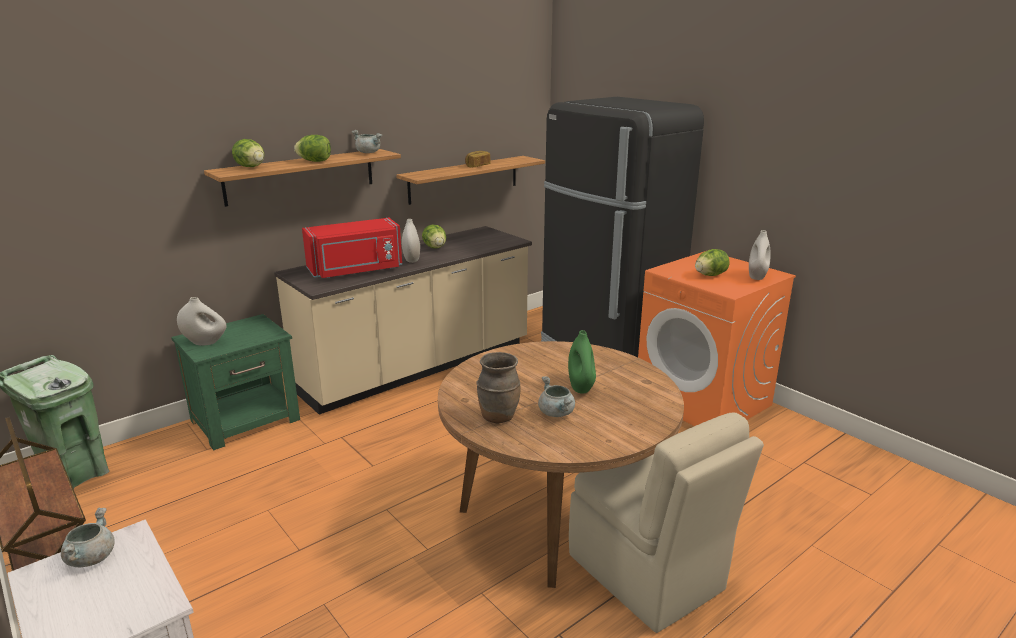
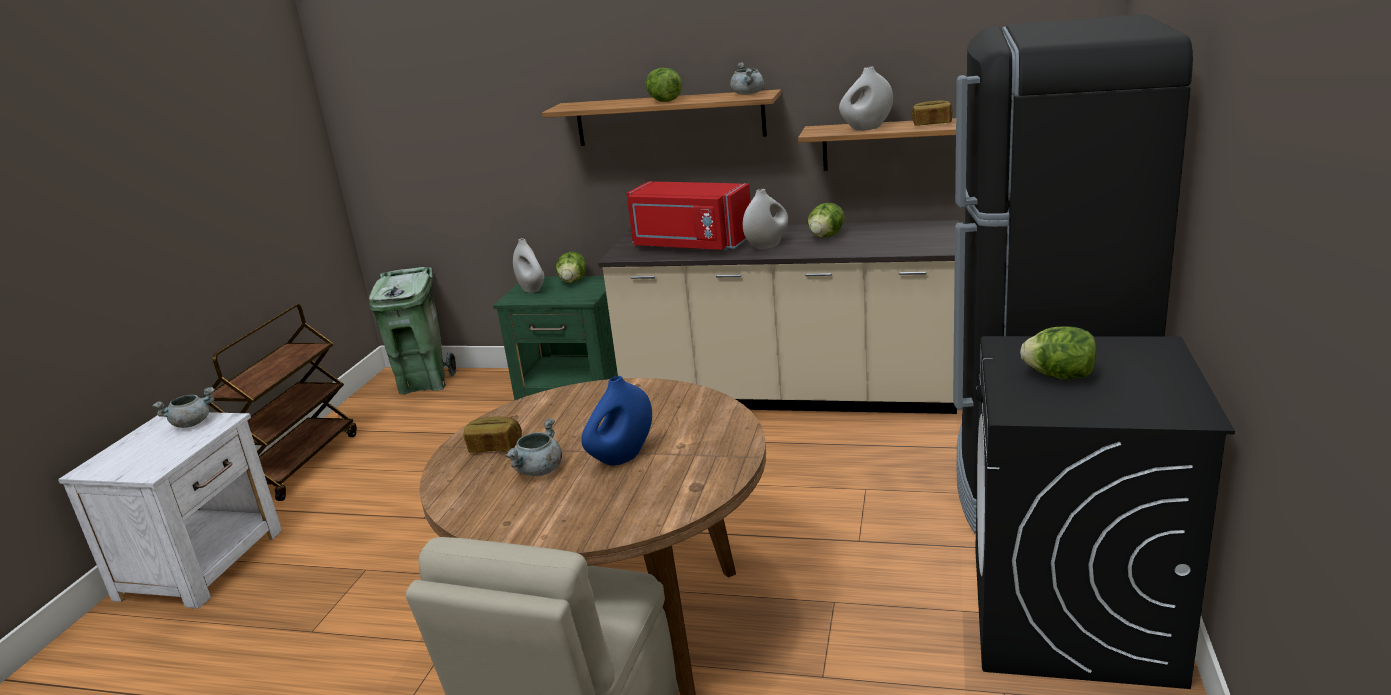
camera: 55 degrees right, 0 degrees up
(251, 167) = (598, 103): lettuce -> lettuce (572, 281)
(498, 416) = (495, 447): brown vase -> bread
(581, 387) = (622, 457): green vase -> blue vase
(703, 401) = (1072, 614): orange washing machine -> black washing machine
(757, 276) = (1140, 406): white vase -> white vase (867, 128)

